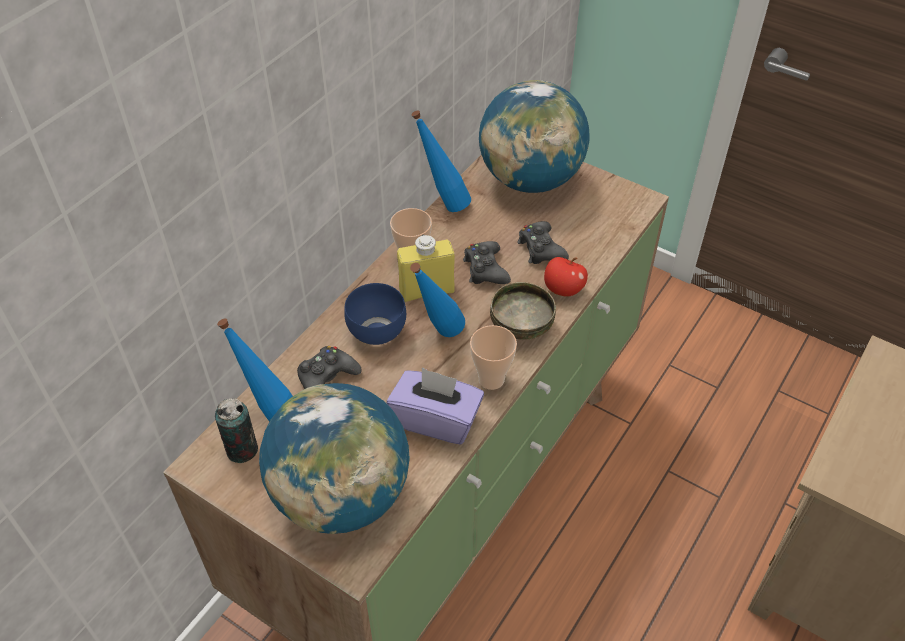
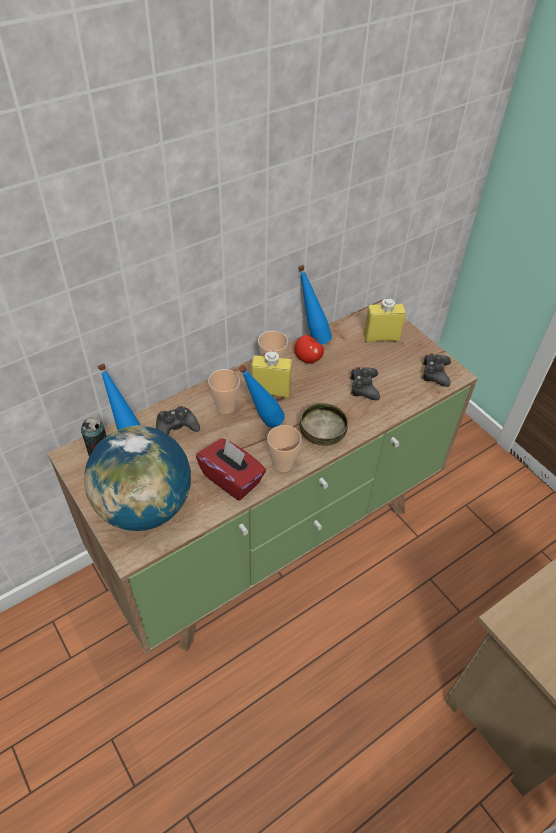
camera: 20 degrees right, 0 degrees up
(378, 330) = (225, 407): blue bowl -> cup
(436, 420) = (232, 478): purple tissue box -> red tissue box
(485, 269) = (318, 389): black game controller -> black game controller (435, 373)
(530, 180) = (381, 337): globe -> yellow bottle
(563, 289) = (365, 419): apple -> apple (307, 359)

